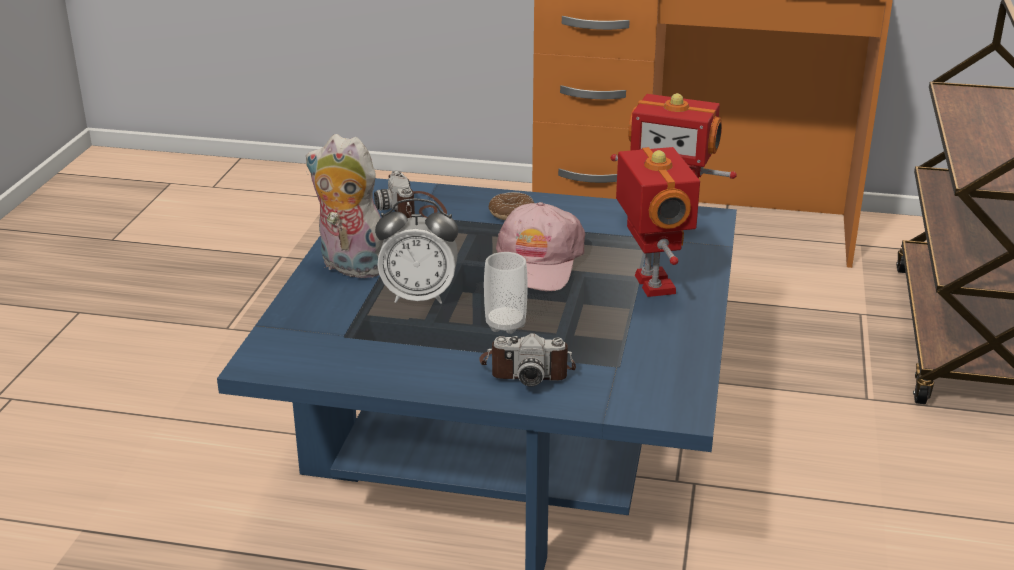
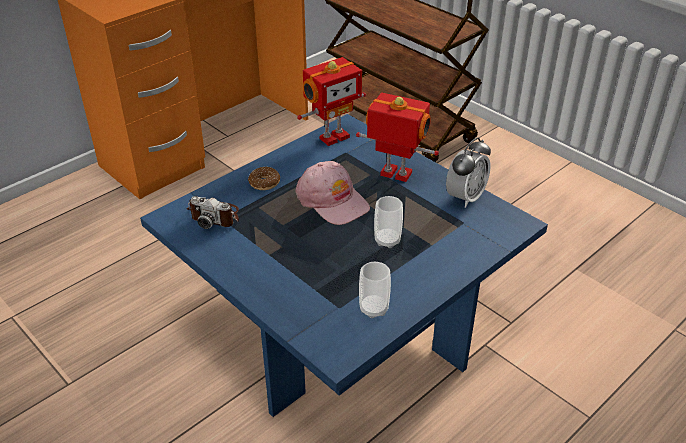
camera: 55 degrees left, 10 degrees up
(349, 267) = (257, 271): plush toy -> none
(365, 358) = (373, 309): none -> cup
(419, 296) = (323, 258): alarm clock -> alarm clock (465, 197)
(527, 369) = (439, 253): camera -> none

